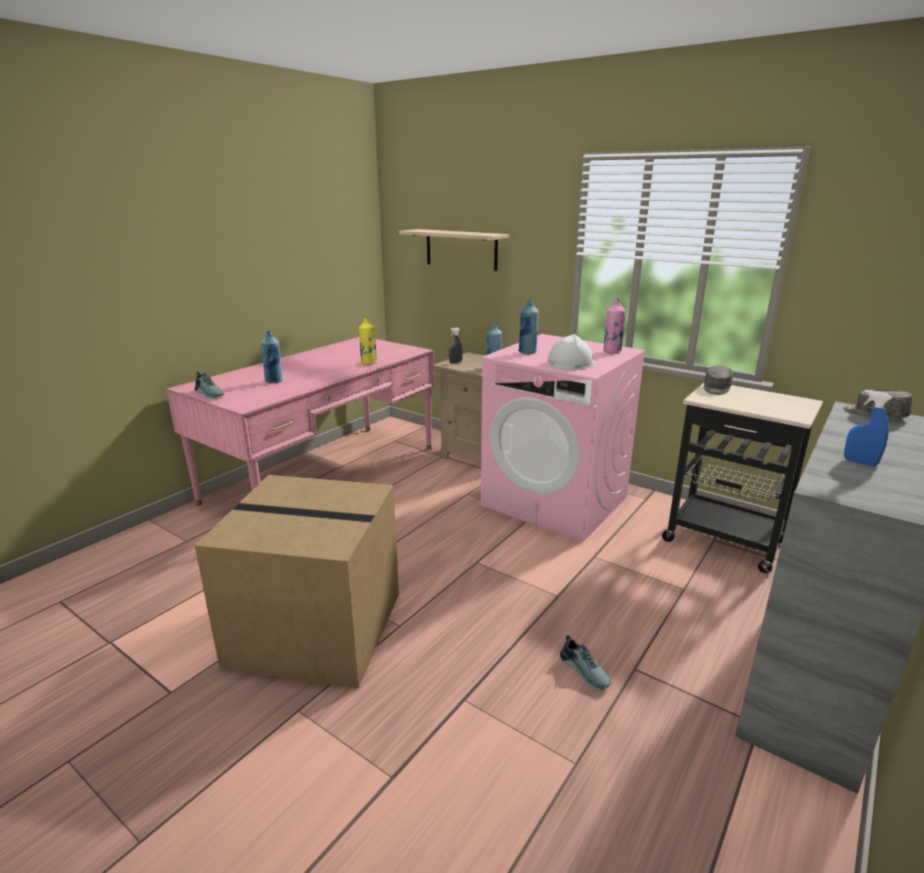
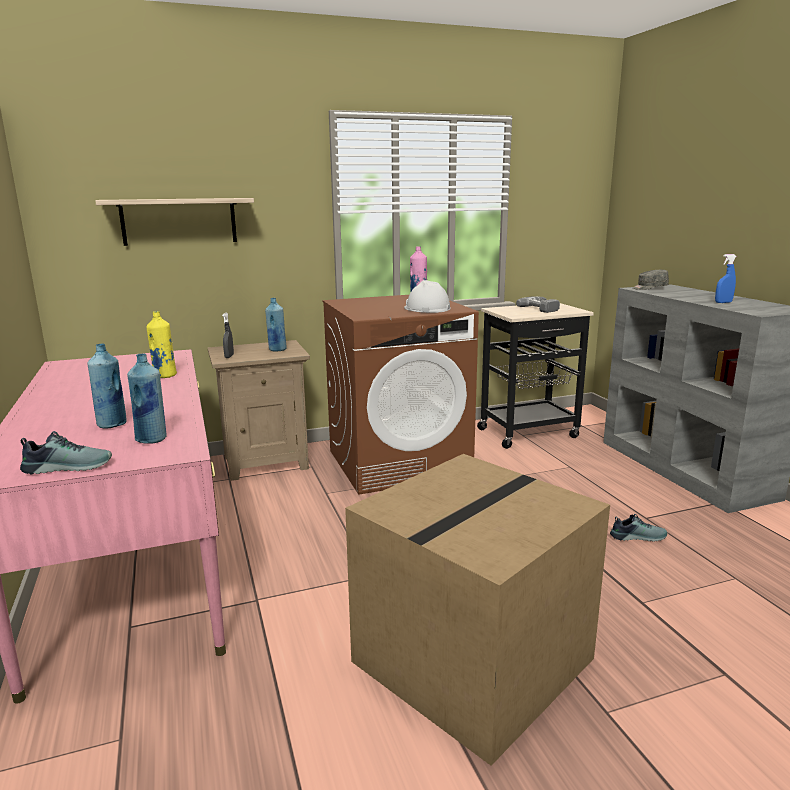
camera: 55 degrees left, 5 degrees down
(527, 352) = (372, 310): blue bottle -> blue bottle (152, 439)
(555, 502) = (399, 462): pink washing machine -> brown washing machine
(716, 388) = (502, 310): grey cap -> none
(767, 401) = (542, 308): none -> power drill

